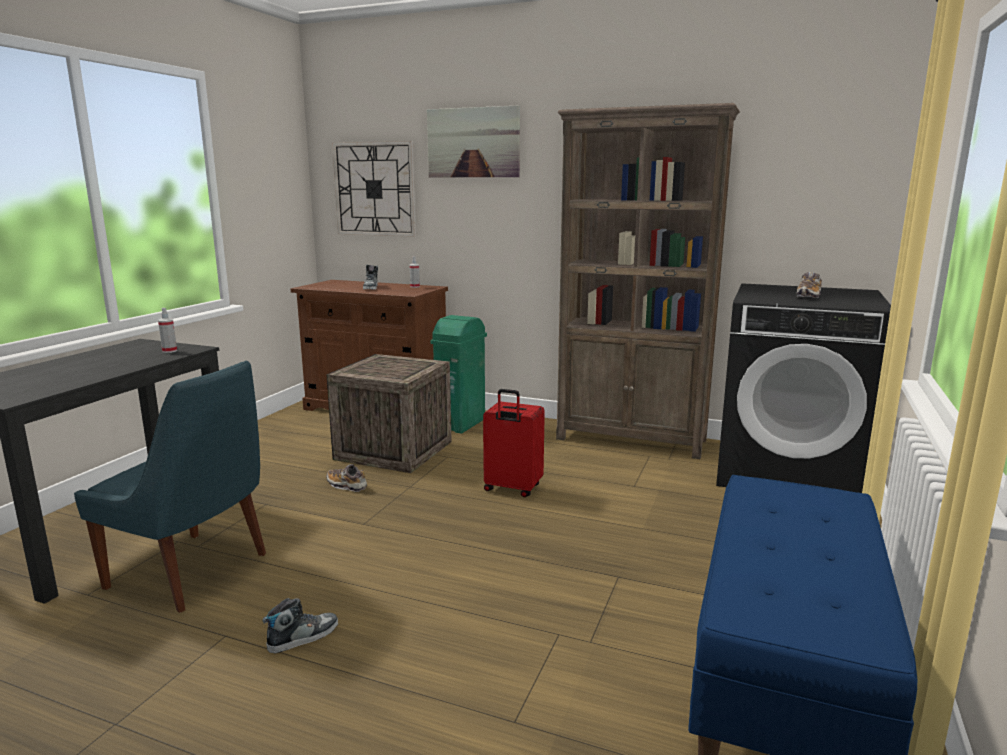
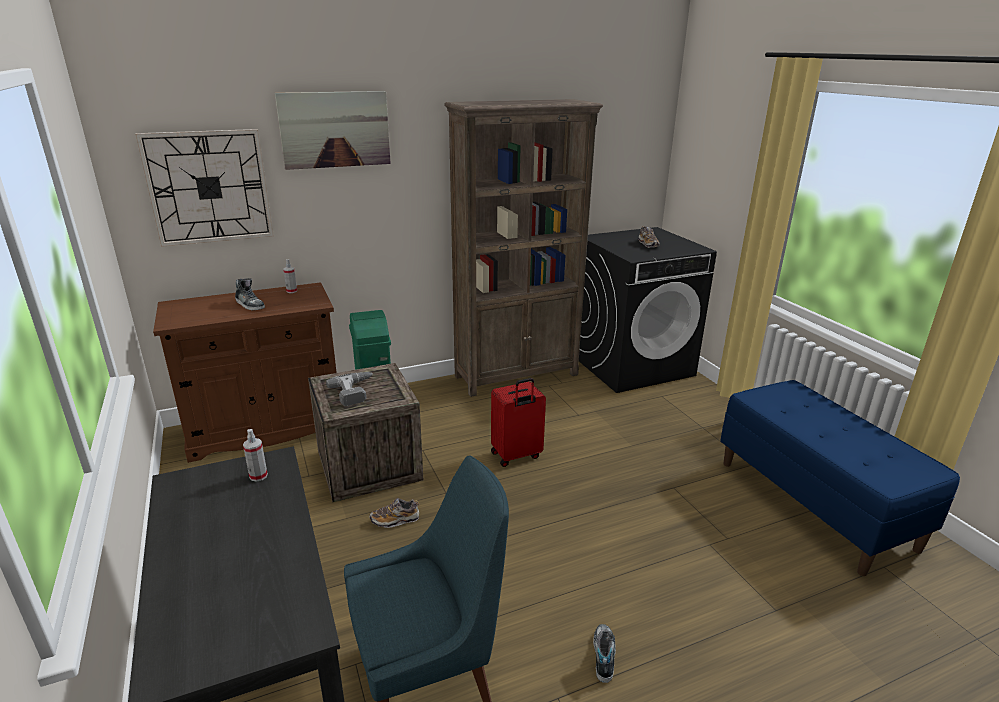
camera: 45 degrees left, 10 degrees up
(383, 367) = (356, 392): none -> power drill

